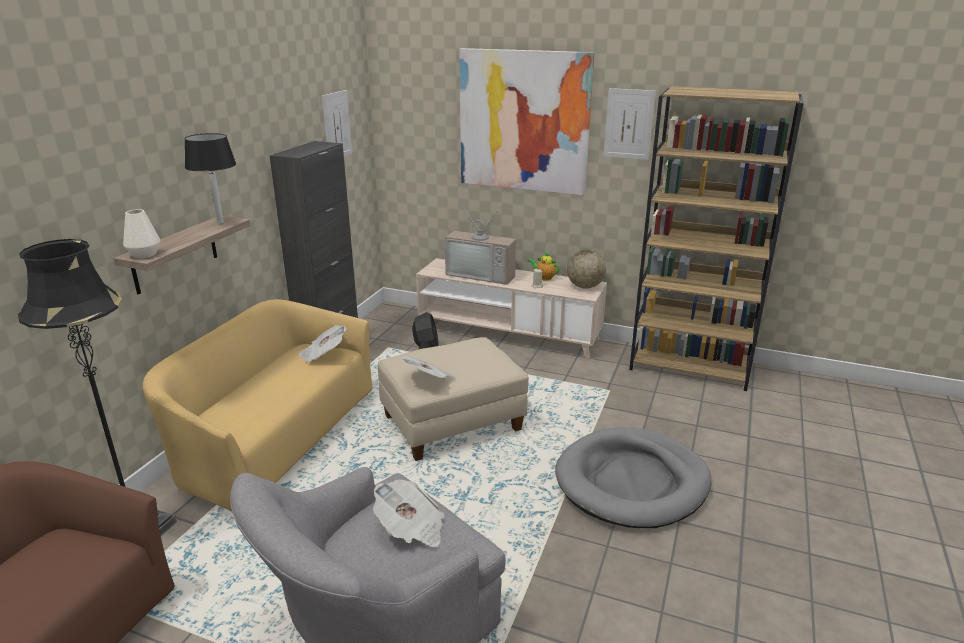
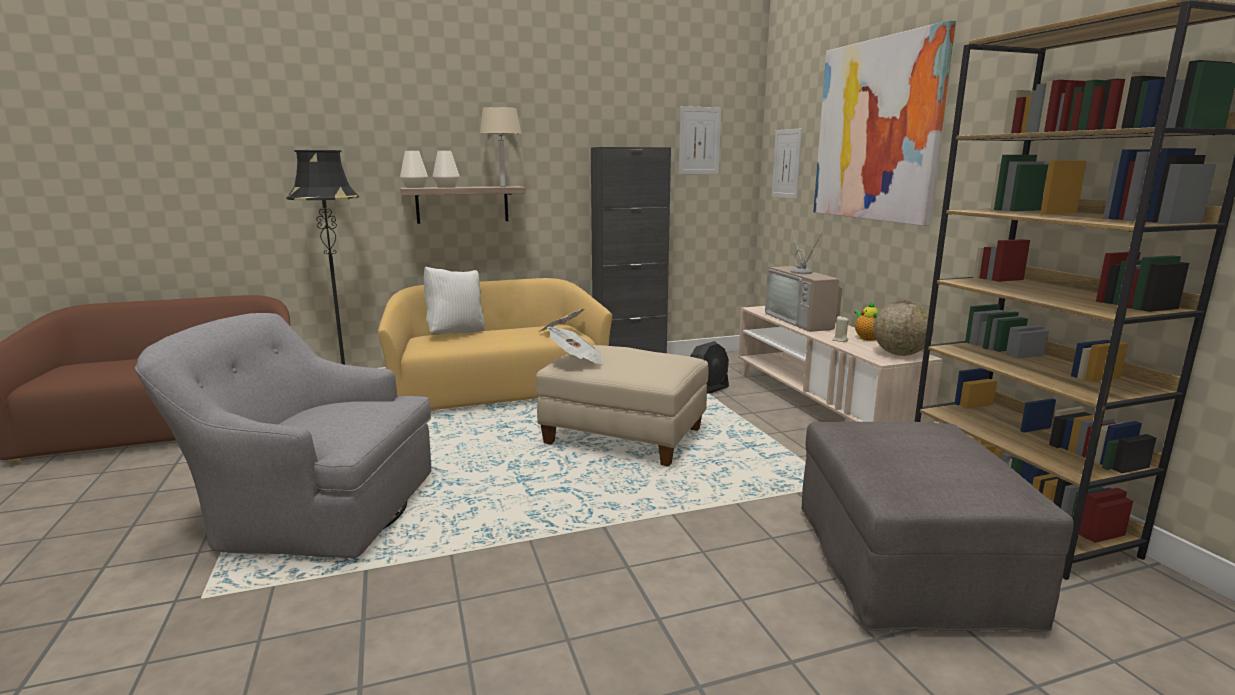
camera: 50 degrees right, 10 degrees down
(172, 242) = (446, 187): none -> white vase
(220, 223) = (503, 186): black table lamp -> beige table lamp
(229, 400) = (456, 333): none -> white pillow
(411, 528) = (341, 417): newspaper -> none
(629, 124) = (989, 117): picture -> picture (787, 164)
(632, 482) = (685, 559): grey dog bed -> none
(700, 420) = (905, 564): none -> grey ottoman

